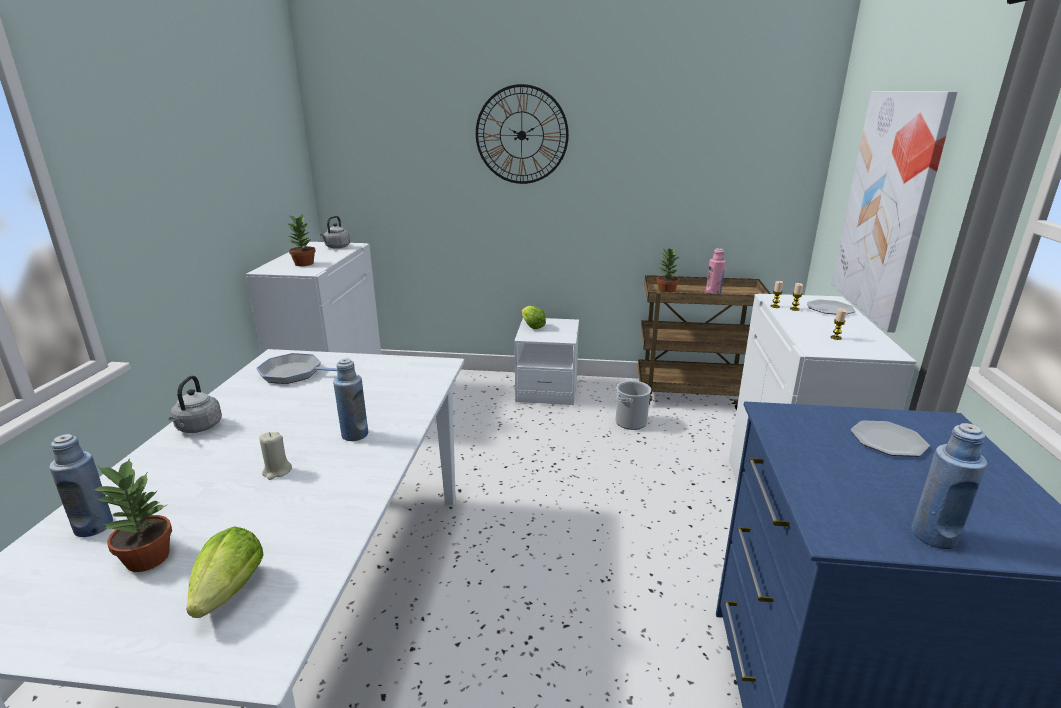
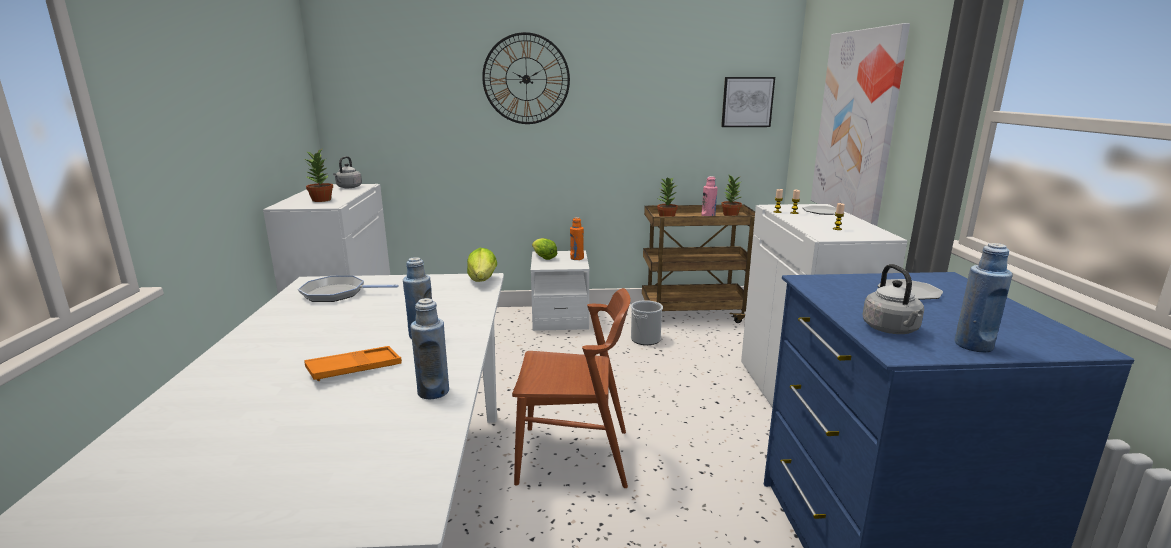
camera: 10 degrees left, 5 degrees down
(94, 526) = (172, 428): blue bottle -> blue bottle (433, 391)
(147, 557) = (246, 447): potted plant -> potted plant (730, 215)
(198, 428) = (253, 342): grey kettle -> grey kettle (891, 330)
(230, 591) = (349, 463): lettuce -> lettuce (482, 281)
(277, 471) = (354, 369): beige candle -> orange tray
(522, 554) = (574, 456): none -> brown chair
(566, 329) = (577, 258): none -> orange bottle
(770, 163) = (747, 102): none -> picture

